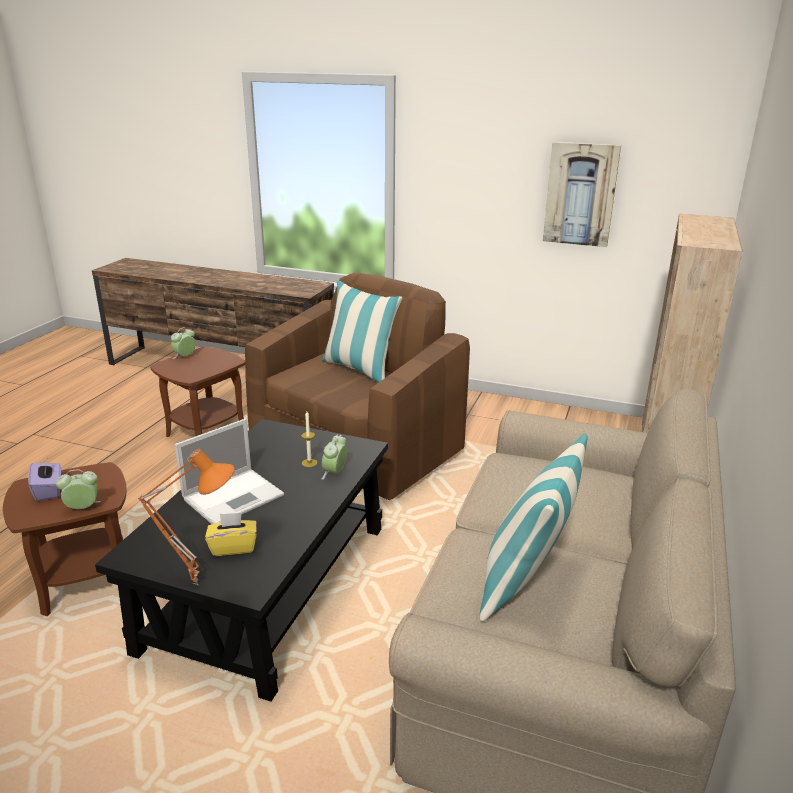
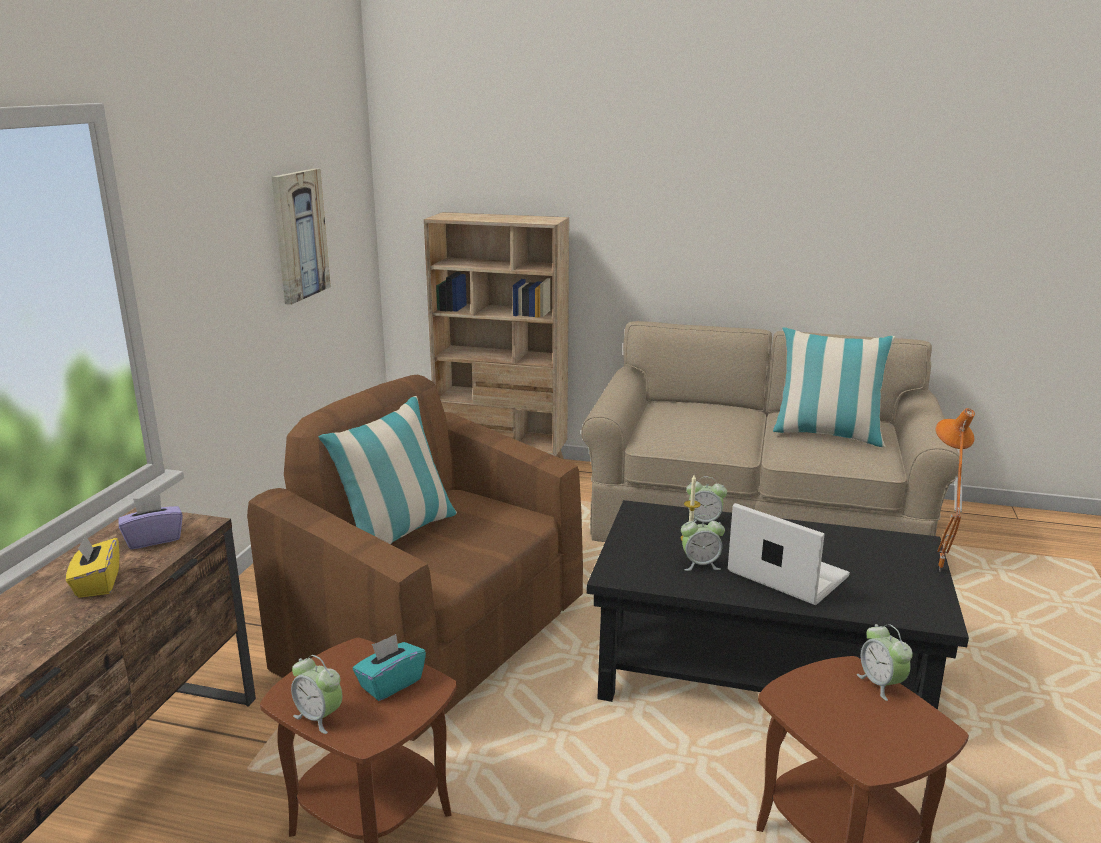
camera: 95 degrees left, 5 degrees down
(49, 491) = (866, 732): purple tissue box -> purple tissue box (154, 539)
(199, 369) = (390, 683): none -> turquoise tissue box
(233, 547) = (871, 560): yellow tissue box -> yellow tissue box (97, 584)
(267, 461) = (700, 564): none -> alarm clock

